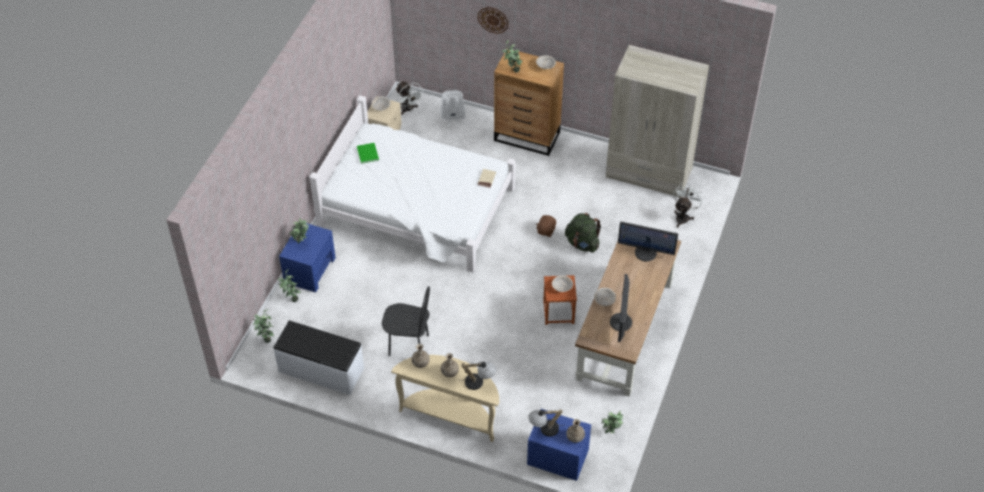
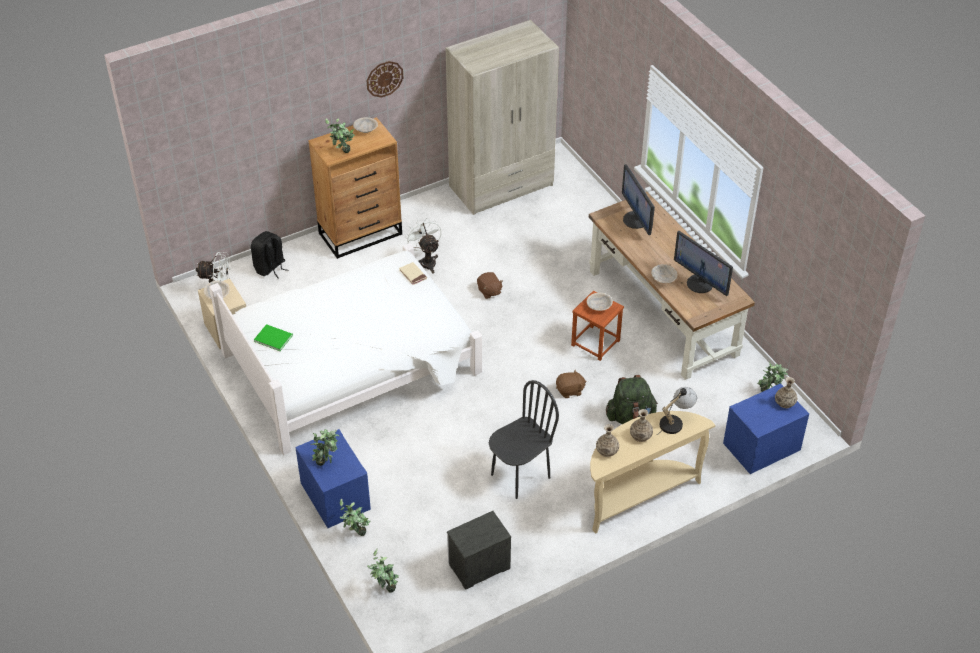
camera: 50 degrees left, 5 degrees down
(321, 370) = (478, 566): white bench -> nightstand
(452, 117) = (270, 268): white backpack -> black backpack
(493, 20) = (284, 114): wall clock -> wall clock (384, 78)
(503, 326) = (570, 391): none -> brown plush toy
(544, 429) = (756, 419): table lamp -> none
(582, 243) = (533, 277): green backpack -> green backpack (630, 416)
(646, 252) = (636, 220): monitor -> monitor turned 105 degrees clockwise
(683, 216) = (575, 196): white fan -> white fan (426, 261)

